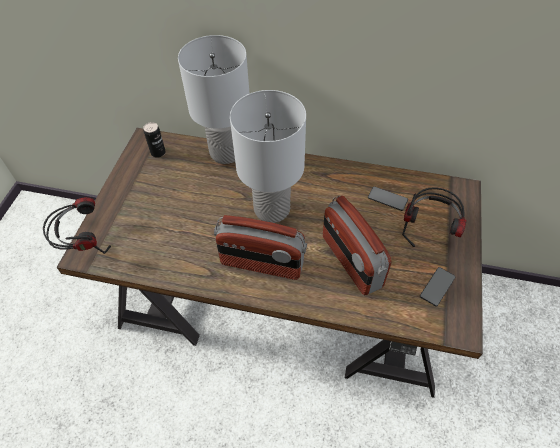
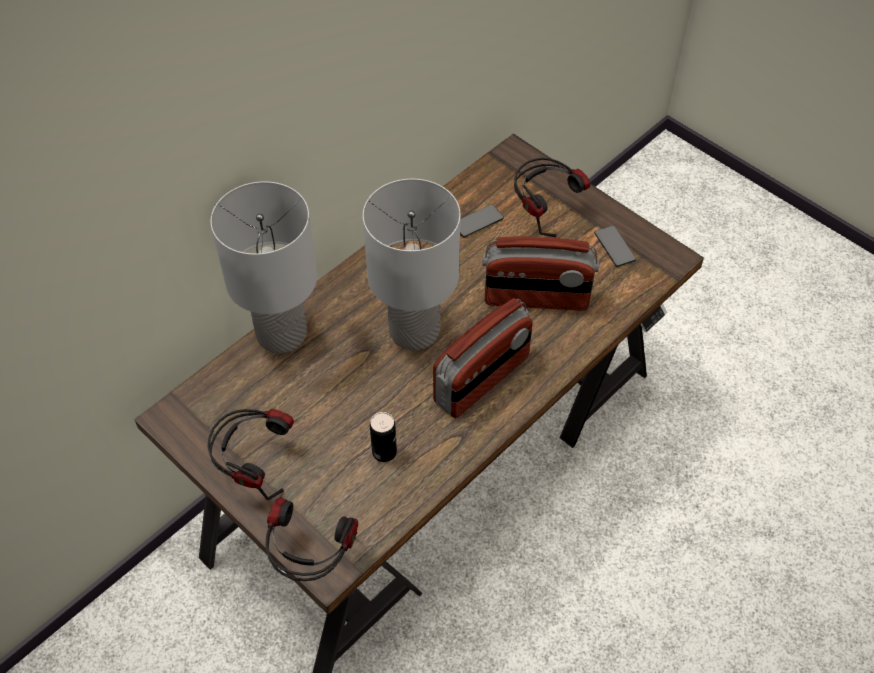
camera: 60 degrees left, 0 degrees up
(132, 188) = (255, 467): none -> headphones
(158, 152) = (211, 412): can -> can (384, 452)

